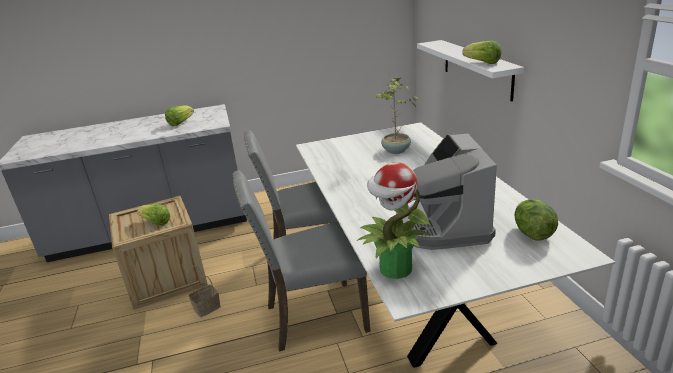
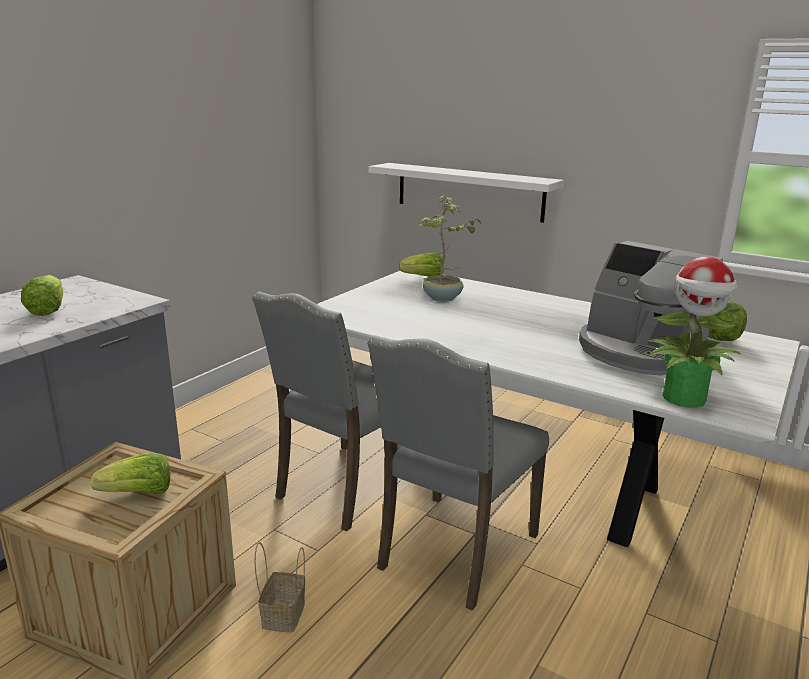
camera: 45 degrees left, 5 degrees down
(482, 63) = (513, 178): lettuce -> lettuce (424, 278)

